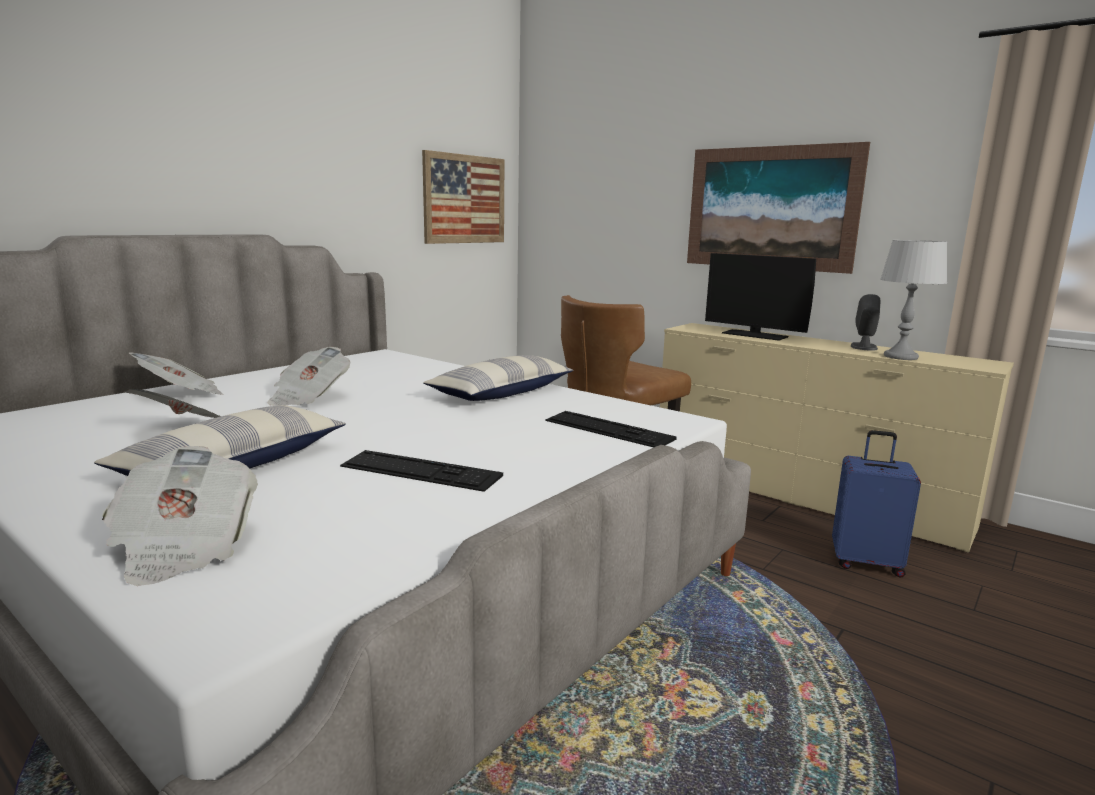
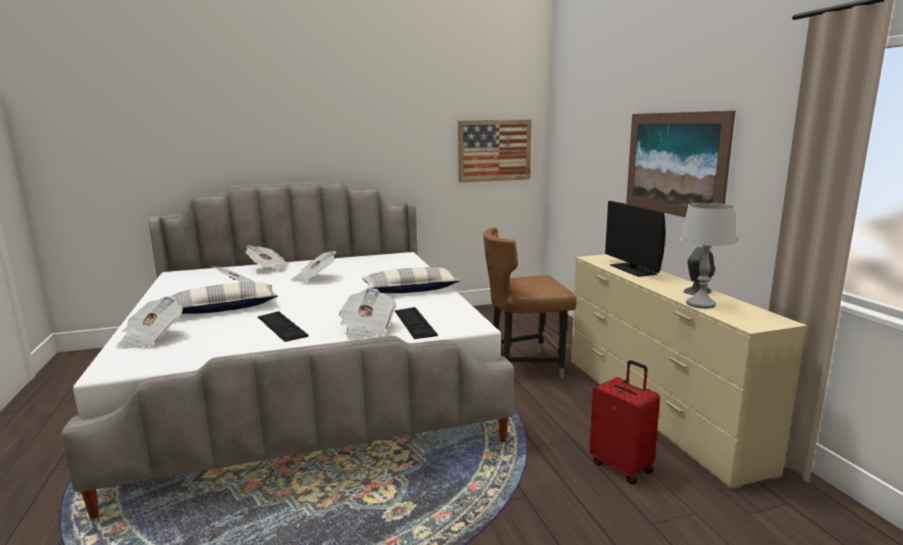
camera: 35 degrees right, 0 degrees up
(567, 449) = (367, 329): none -> newspaper
(866, 562) = (622, 466): blue suitcase -> red suitcase

